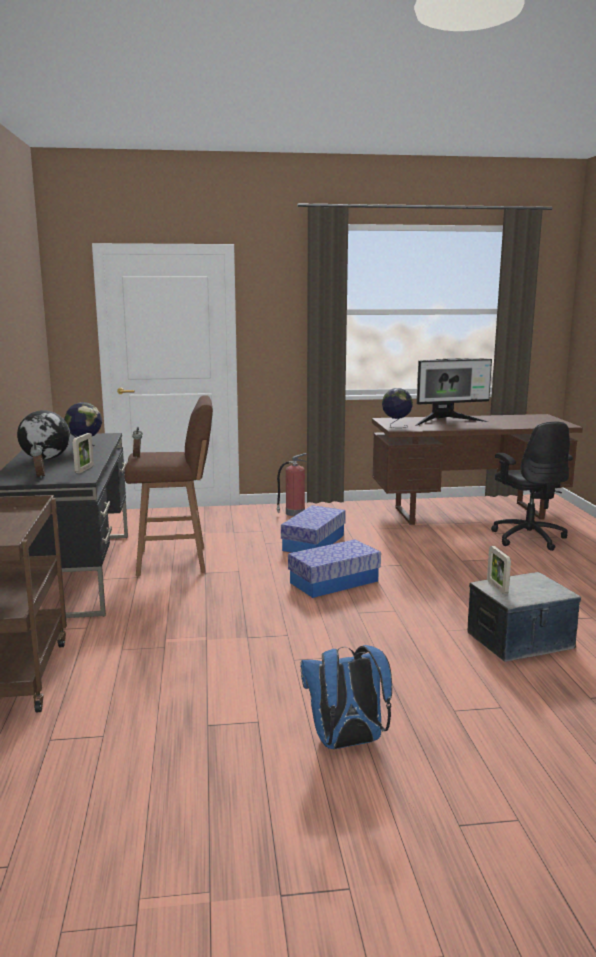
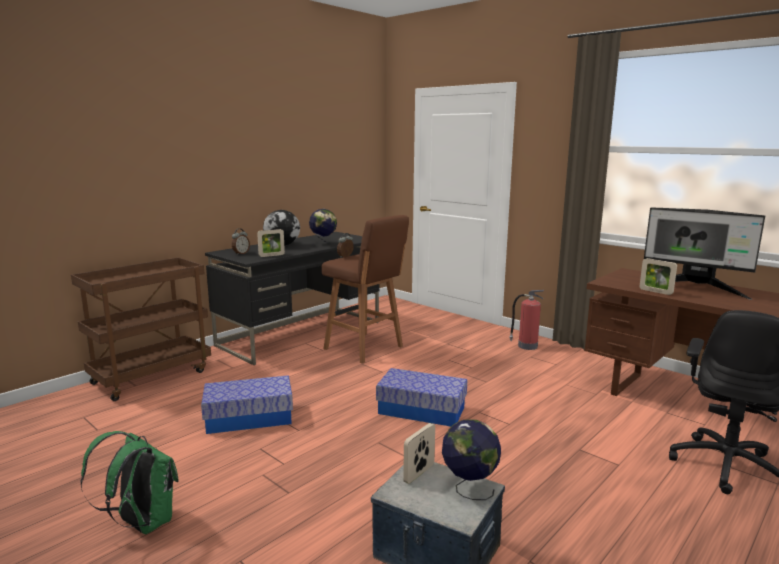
camera: 50 degrees right, 0 degrees up
(313, 543) = (483, 374): storage box -> storage box (249, 418)
(346, 743) = (141, 523): blue backpack -> green backpack
(396, 426) = (613, 280): globe -> globe (469, 489)
(438, 428) = (655, 291): none -> picture frame

